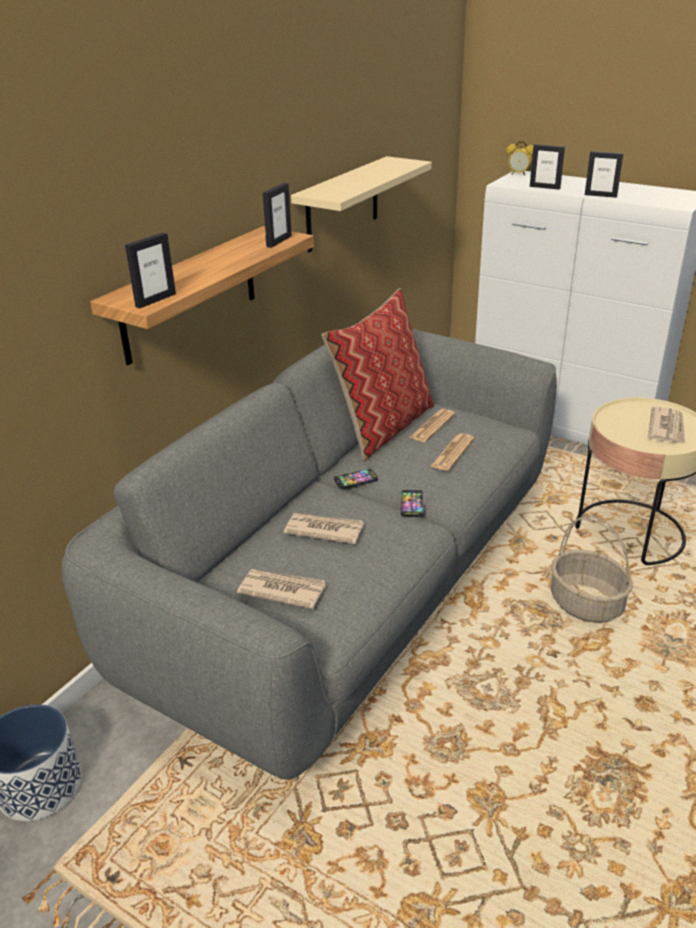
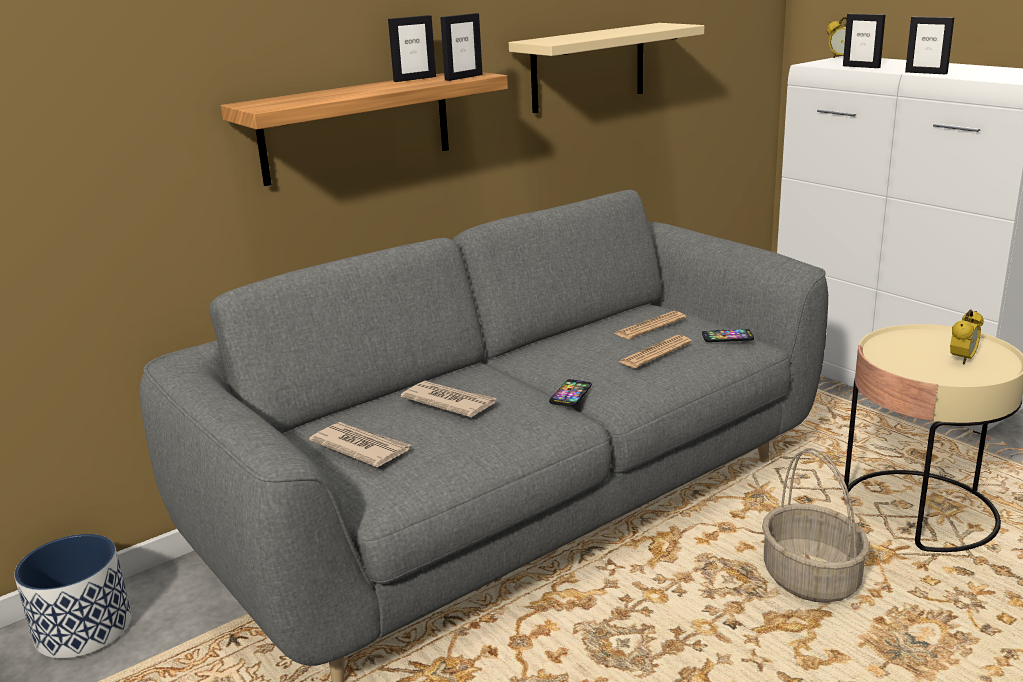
camera: 20 degrees right, 10 degrees down
(155, 300) = (279, 105): picture frame -> picture frame (414, 79)
(356, 479) = (524, 364): phone -> phone (727, 337)
(383, 426) = (593, 322): pillow -> none
(667, 428) = (962, 360): newspaper -> alarm clock

